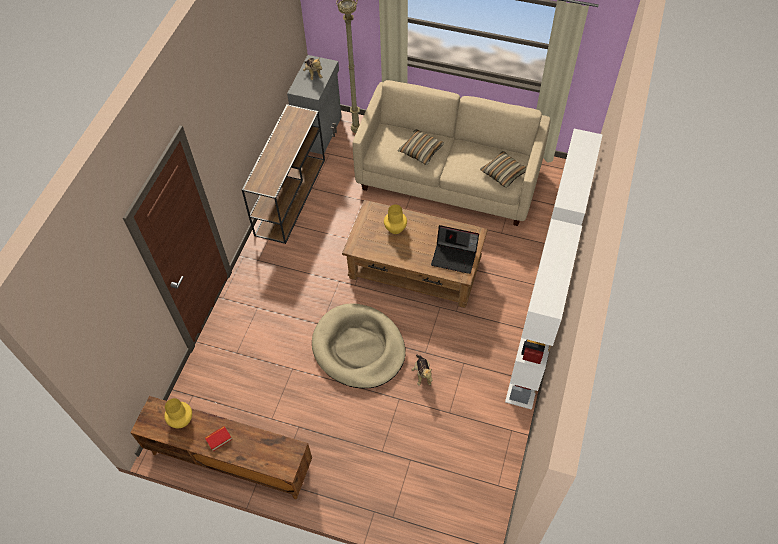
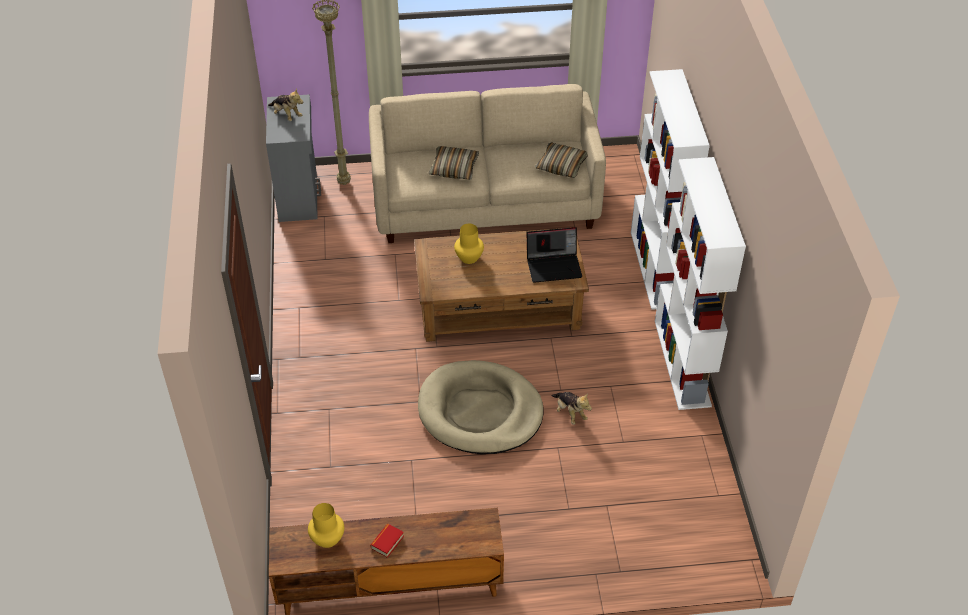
camera: 25 degrees left, 10 degrees down
(290, 195) = (301, 275): brown console table -> none

